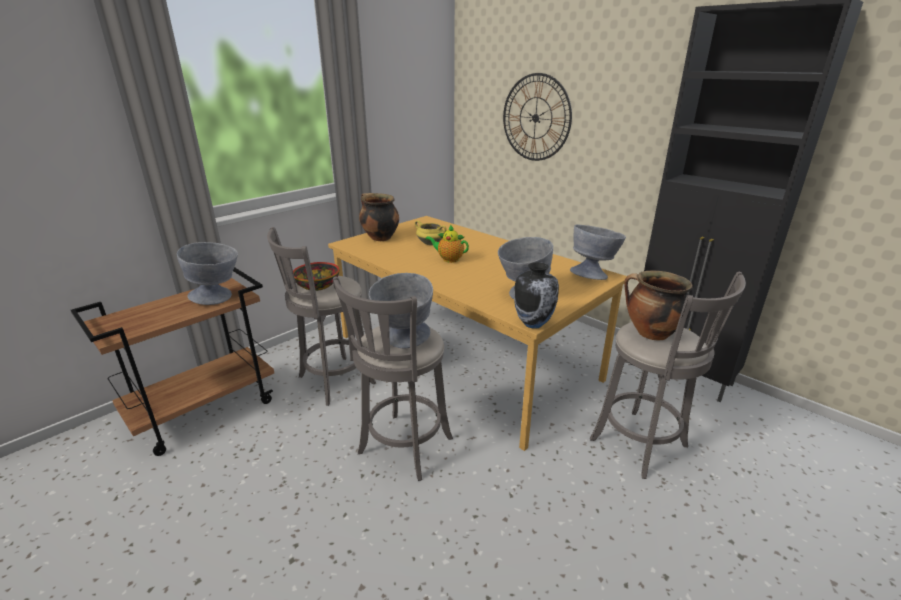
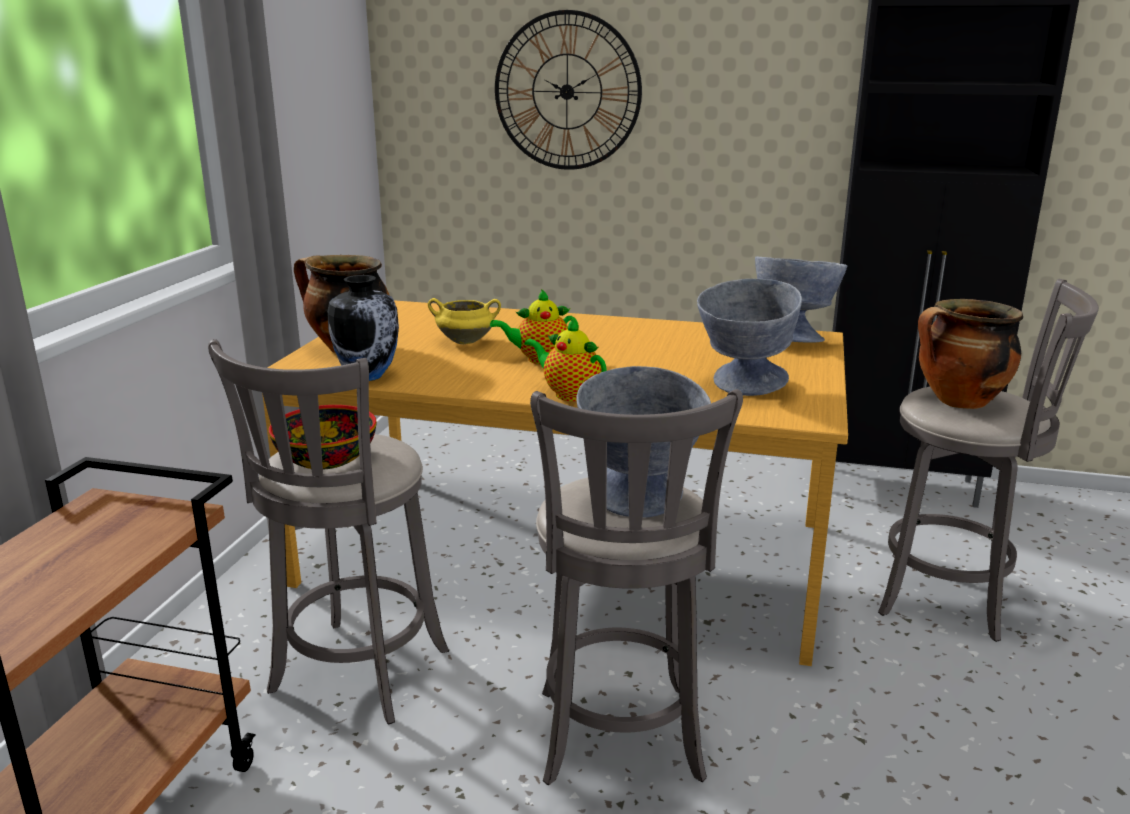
camera: 30 degrees left, 5 degrees down
(218, 298) = (126, 533): grey bowl -> none
(436, 279) = (568, 394): none -> teapot
(533, 324) = (822, 421): vase -> vase (368, 376)

